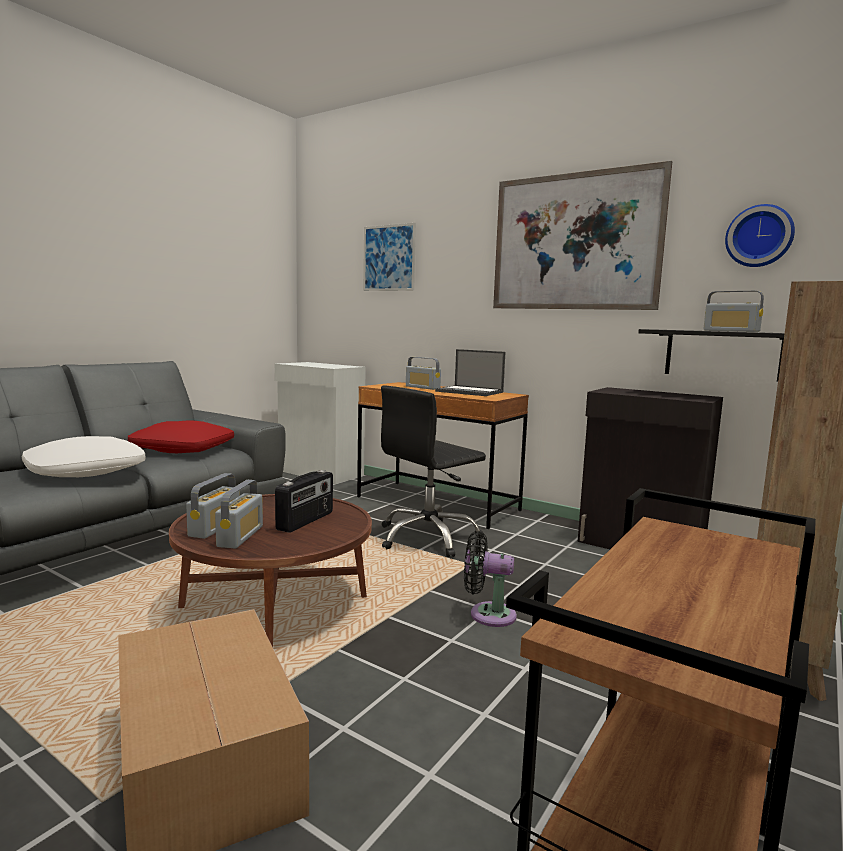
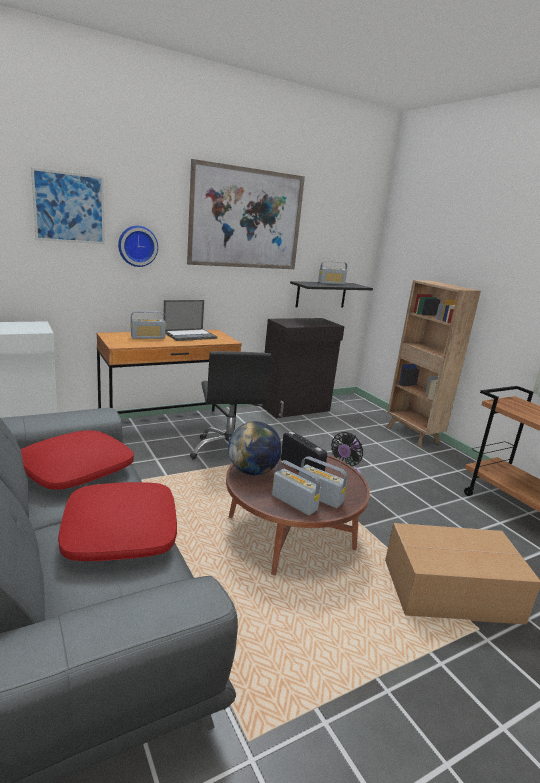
camera: 65 degrees left, 10 degrees up
(86, 470) = (119, 532): white pillow -> red pillow
(274, 504) = (253, 471): none -> globe
(759, 236) = (338, 230): wall clock -> wall clock (137, 246)

